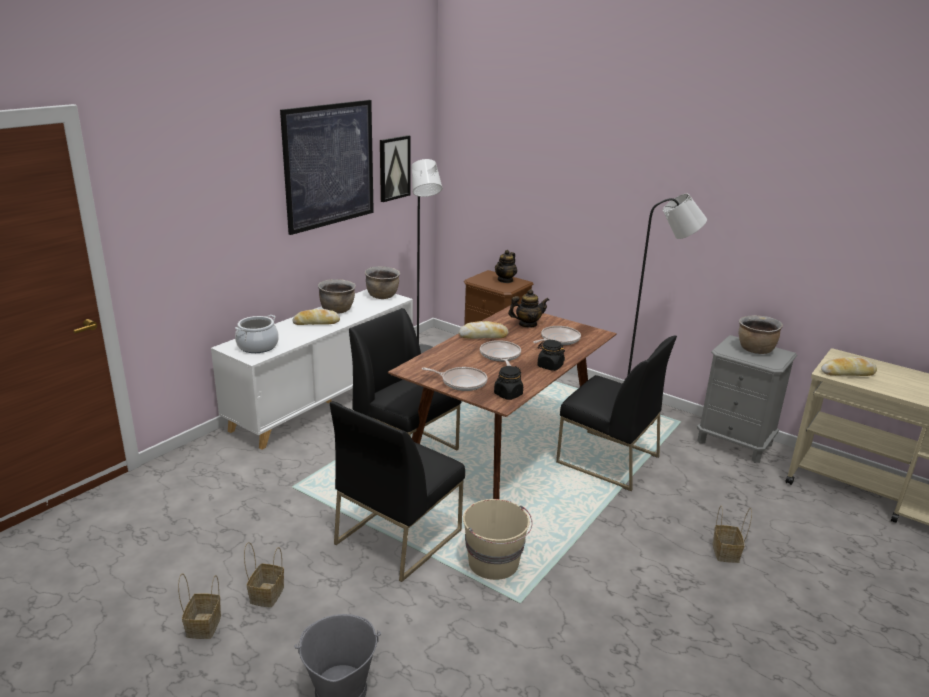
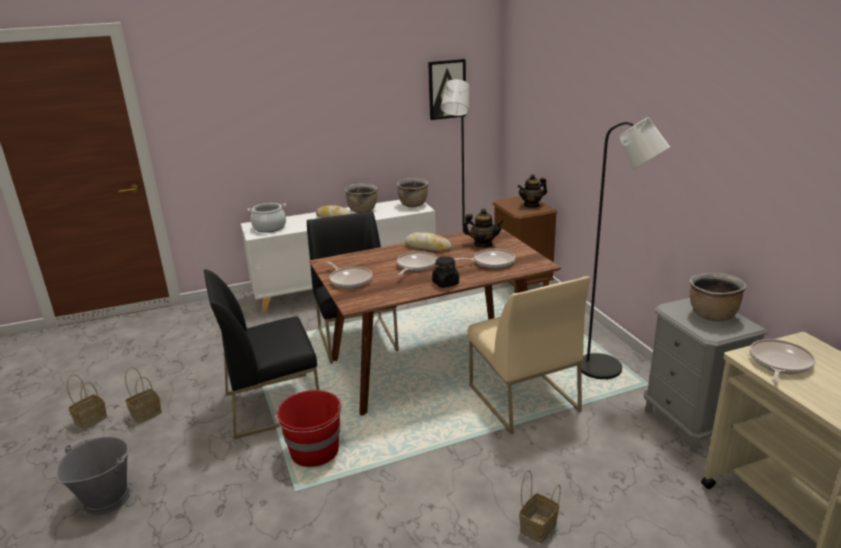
camera: 35 degrees right, 0 degrees up
(329, 165) = (368, 82): picture -> none
(494, 564) = (315, 452): beige bucket -> red bucket
(508, 394) = (370, 298): black jar -> none
(607, 460) = (522, 398): black chair -> beige chair
(847, 373) = (779, 363): bread -> frying pan

